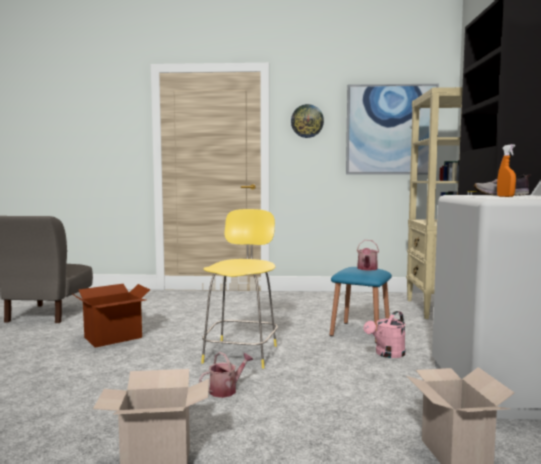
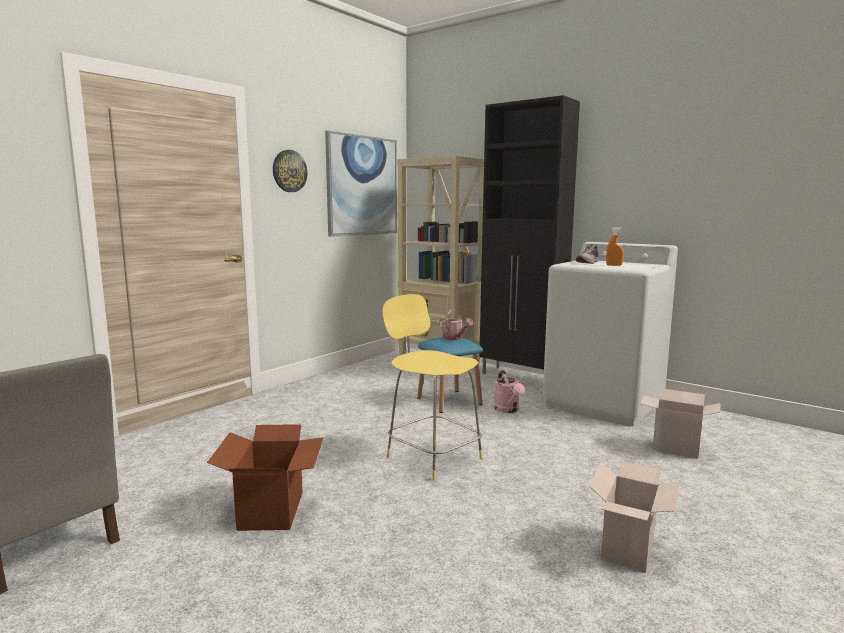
camera: 55 degrees left, 5 degrees up
(226, 390) = (512, 486): watering can -> none

